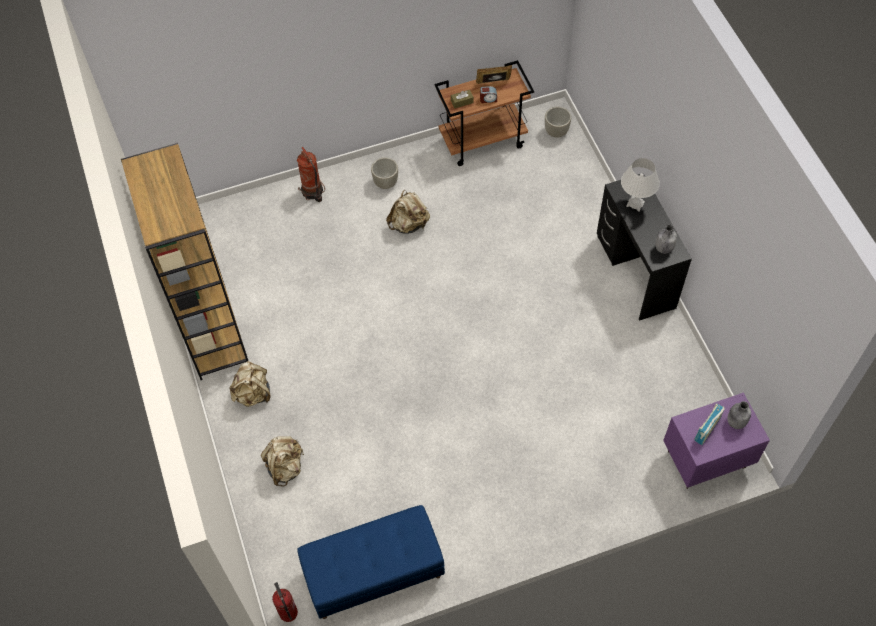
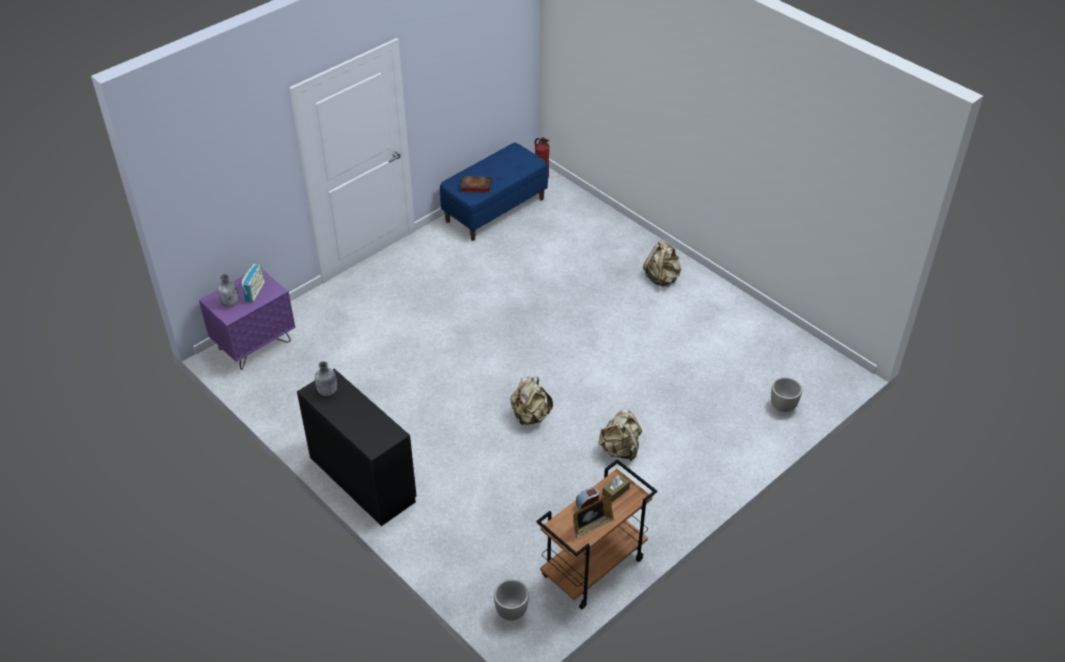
camera: 155 degrees right, 15 degrees down
(212, 331) = (733, 307): brown bookcase -> none
(285, 467) = (601, 244): beige backpack -> beige backpack (530, 416)
(312, 192) = (740, 448): fire extinguisher -> none
(386, 182) = (671, 483): grey planter -> grey planter (783, 406)
(403, 535) = (475, 186): none -> book
(635, 204) = (370, 424): white table lamp -> none

